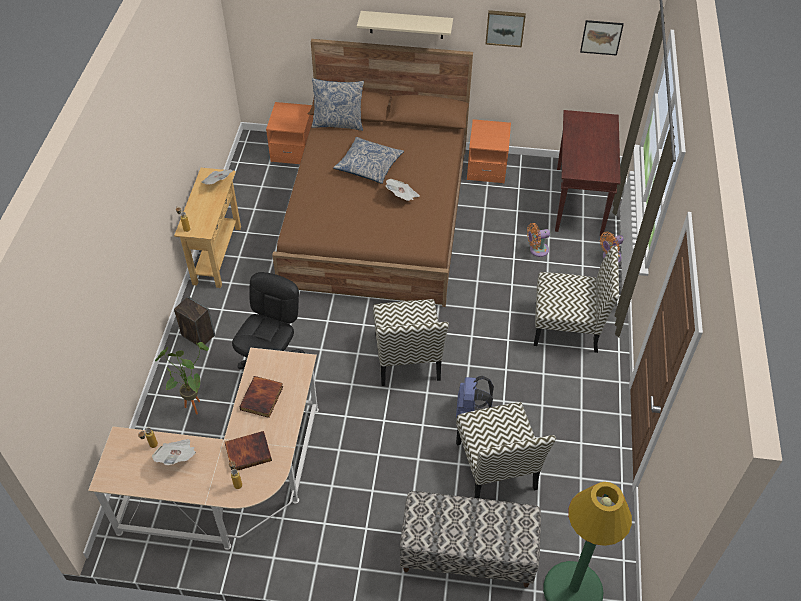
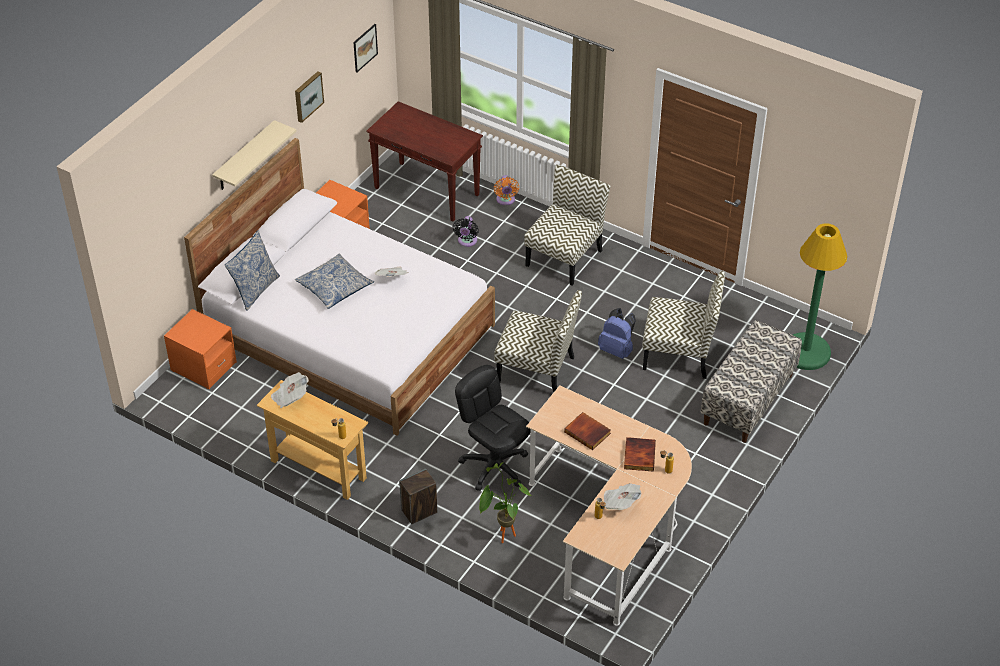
camera: 65 degrees left, 5 degrees down
(378, 216) = (348, 332): brown bed -> white bed
(537, 250) = (467, 241): orange fan -> black fan

